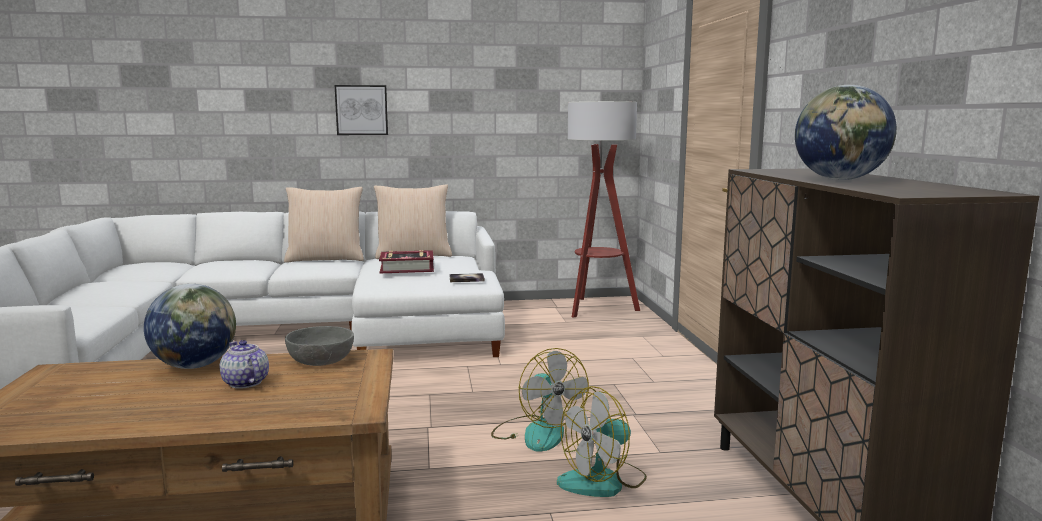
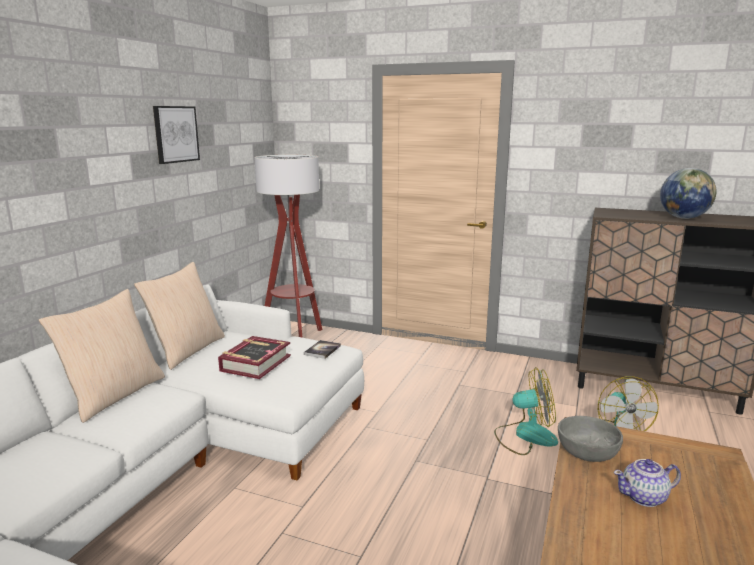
camera: 60 degrees left, 5 degrees up
(195, 366) = (581, 523): globe -> none
(361, 110) = (66, 187): picture -> picture (175, 134)

